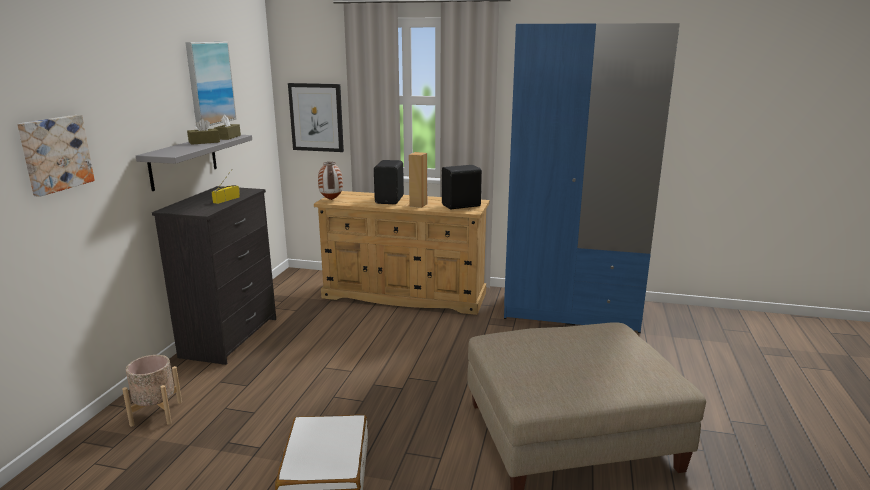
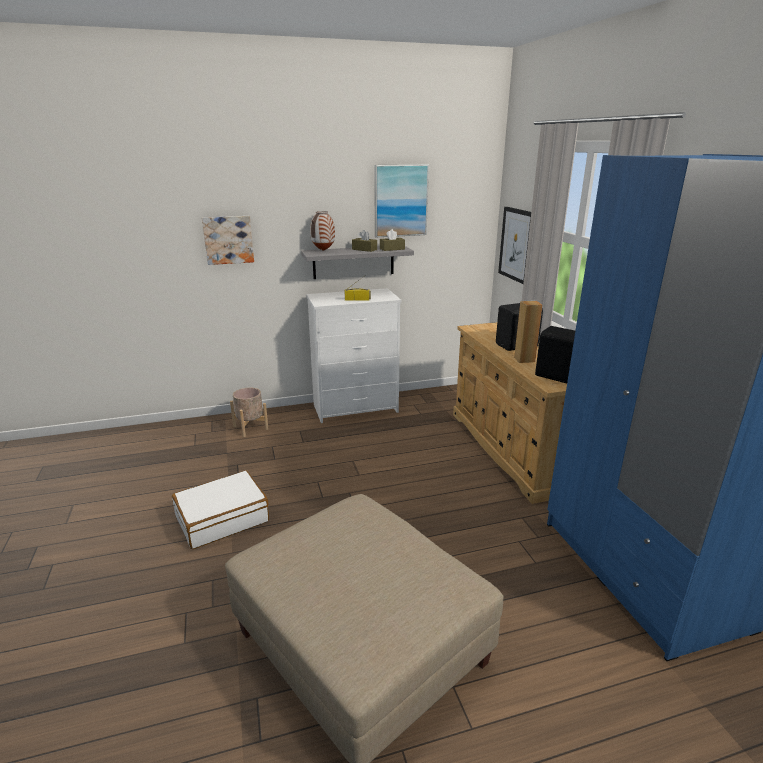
camera: 60 degrees right, 5 degrees up
(231, 337) = (356, 408): black dresser -> white dresser
(331, 200) = (476, 327): vase -> vase (323, 250)

